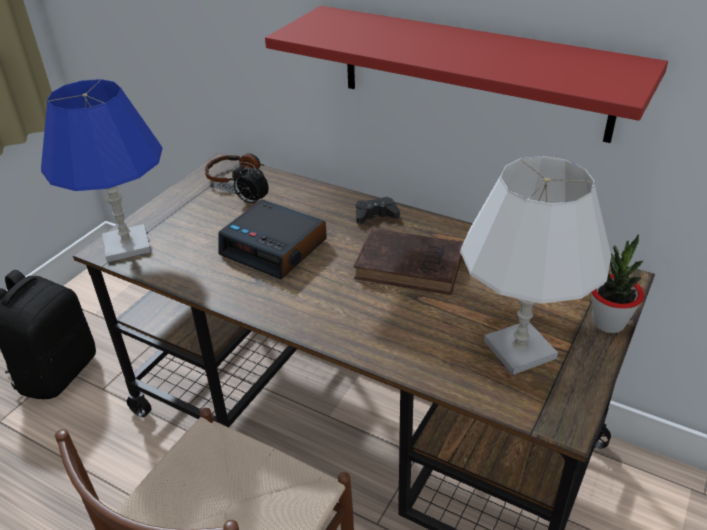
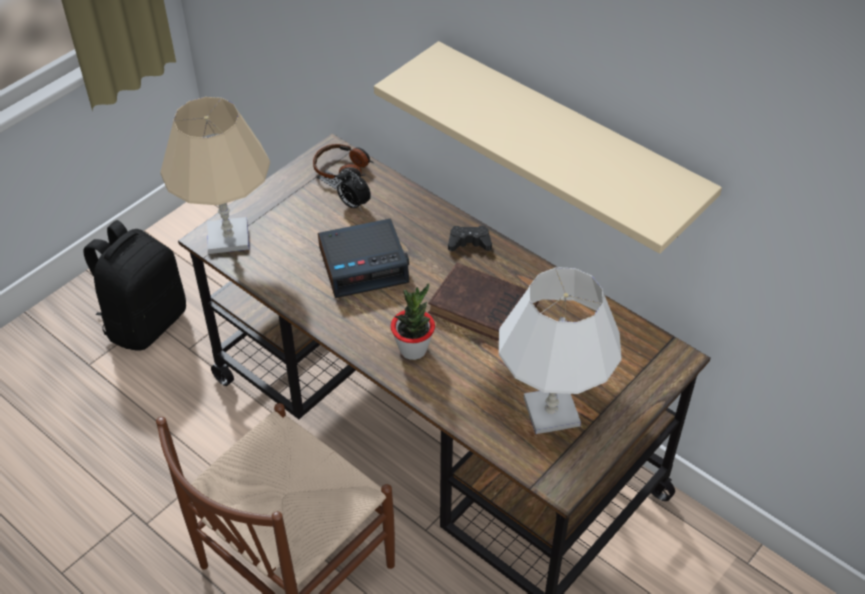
camera: 10 degrees right, 10 degrees up
(127, 245) = (228, 238): blue table lamp -> beige table lamp
(275, 247) = (364, 264): alarm clock -> alarm clock turned 60 degrees counterclockwise
(472, 72) = (567, 141): red shelf -> beige shelf
(608, 322) = (642, 400): potted plant -> potted plant (413, 349)

